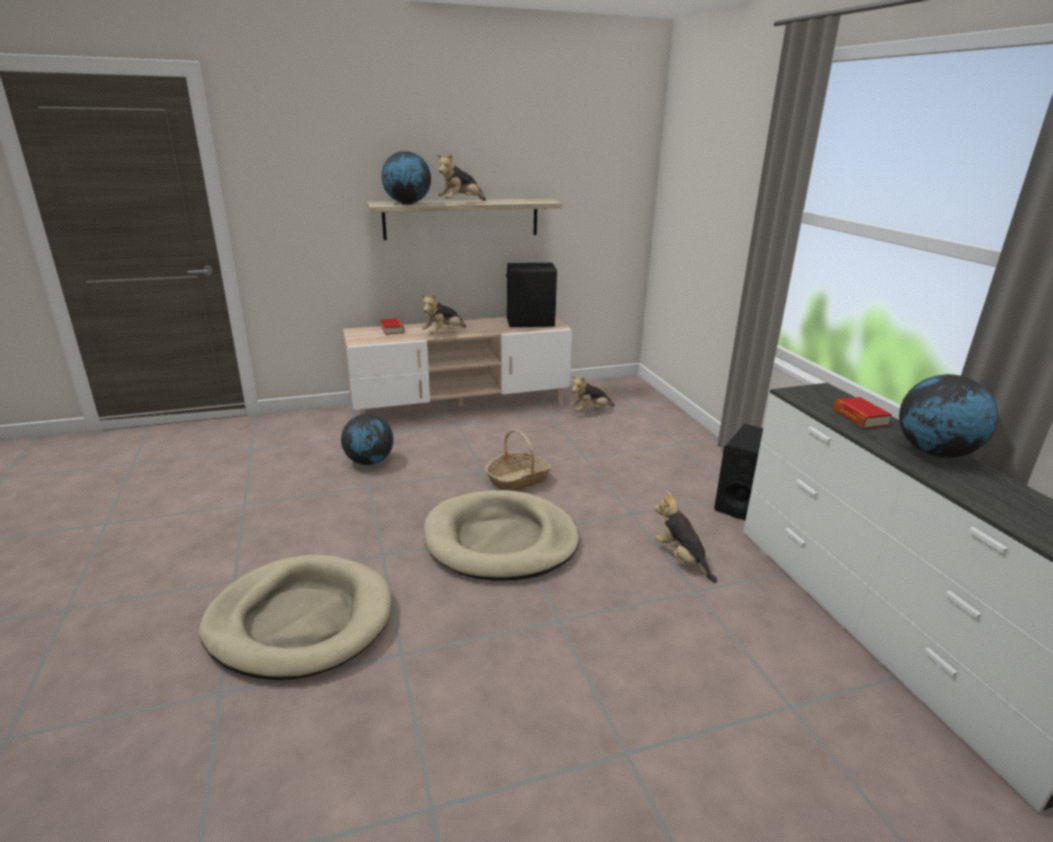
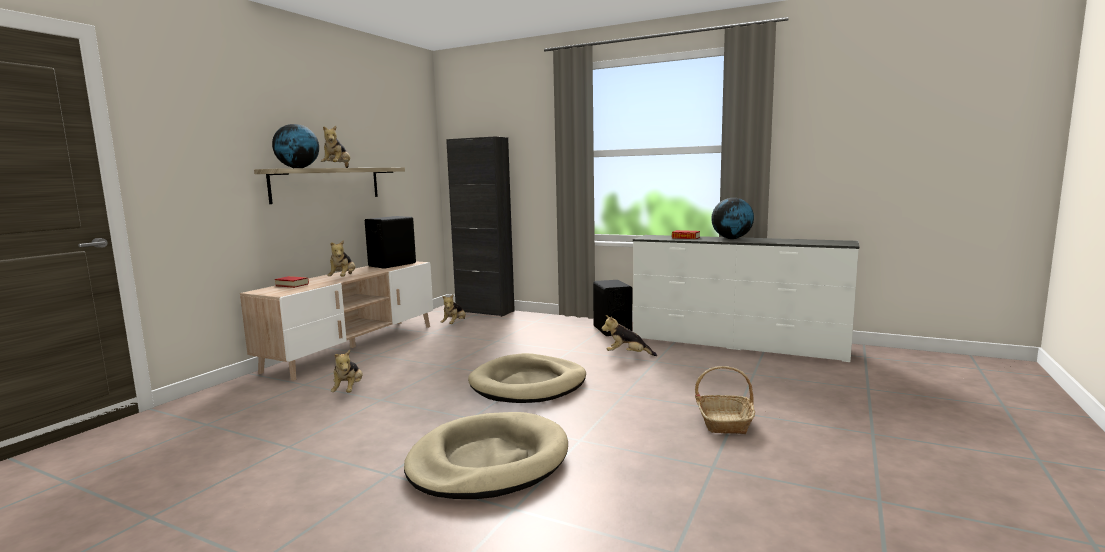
camera: 45 degrees left, 15 degrees down
(370, 462) = (349, 390): globe -> plush toy
(518, 480) = (479, 361): basket -> basket (724, 422)
(653, 403) = (485, 311): none -> black cabinet

